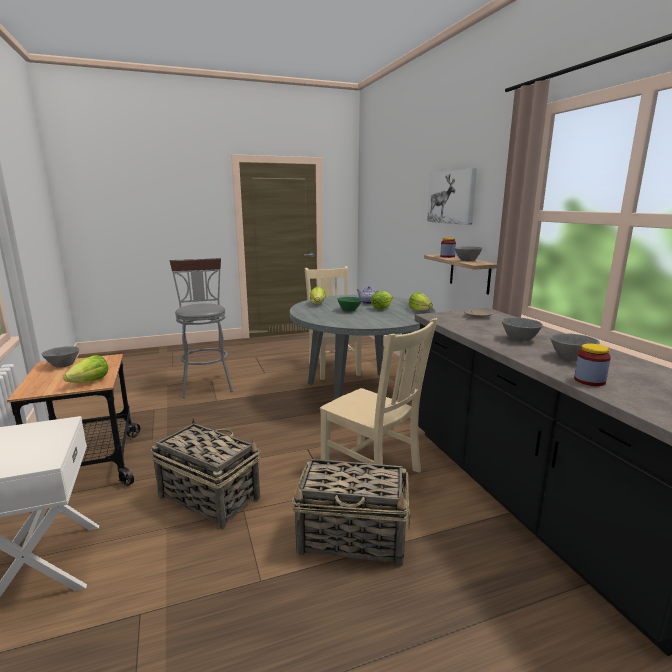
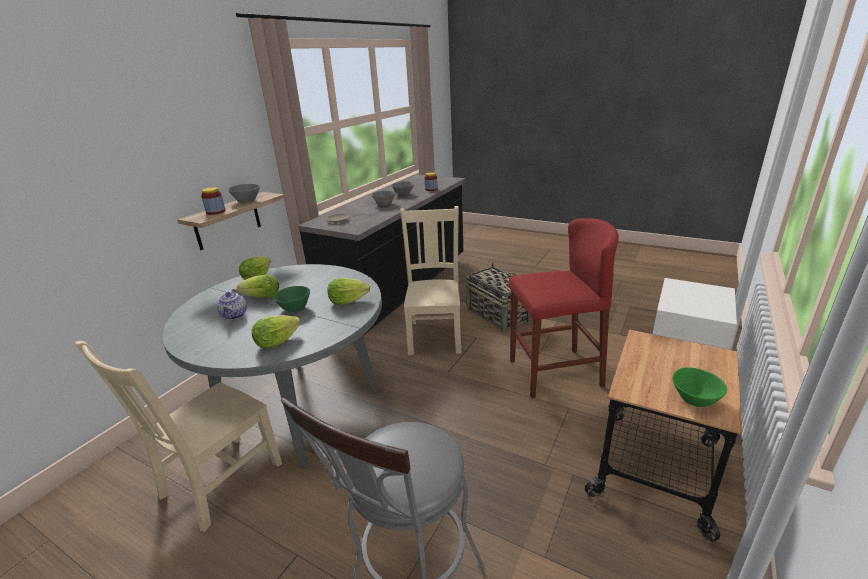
camera: 130 degrees left, 10 degrees up
(64, 365) = (693, 400): grey bowl -> green bowl
(90, 382) = (652, 345): lettuce -> lettuce (347, 301)
(208, 497) = (554, 372): basket -> red stool
(452, 197) = (155, 141): picture -> none

